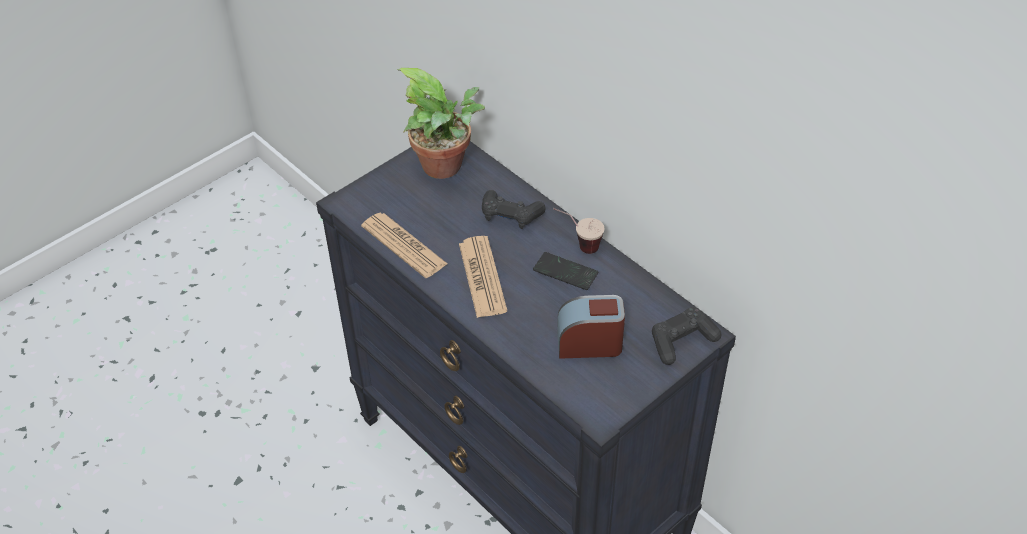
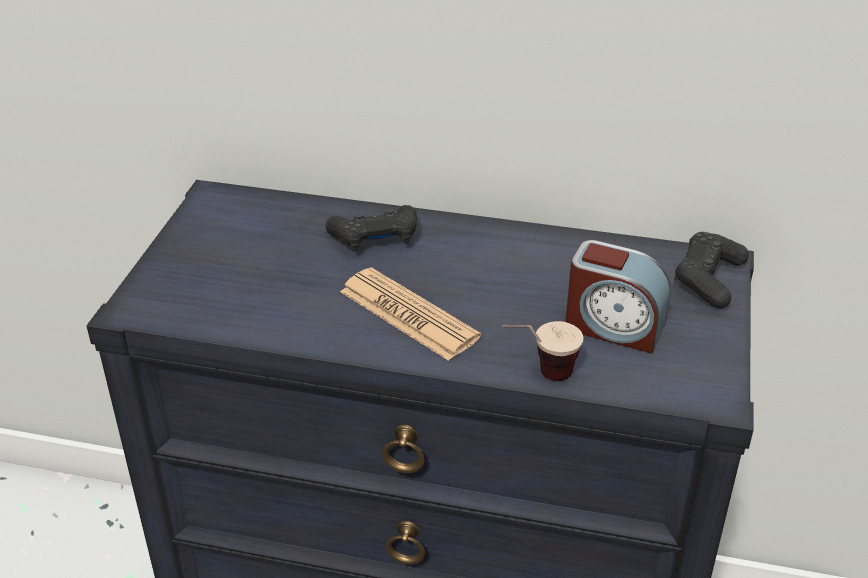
camera: 35 degrees left, 10 degrees down
(404, 245) = (267, 323): newspaper -> none
(446, 167) = (241, 221): potted plant -> none
(565, 272) = (503, 268): phone -> none
(577, 245) = (487, 236): cup -> cup (538, 376)
(589, 343) = (613, 327): alarm clock -> alarm clock turned 120 degrees counterclockwise

